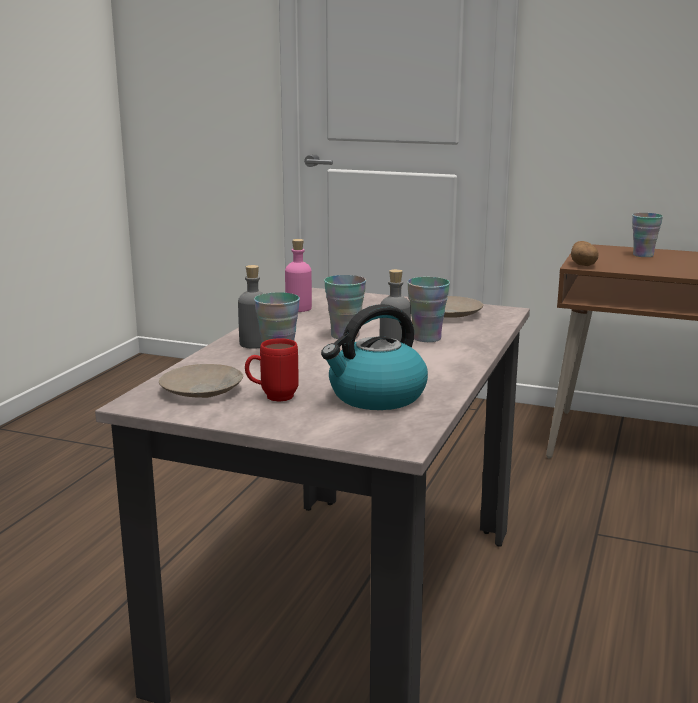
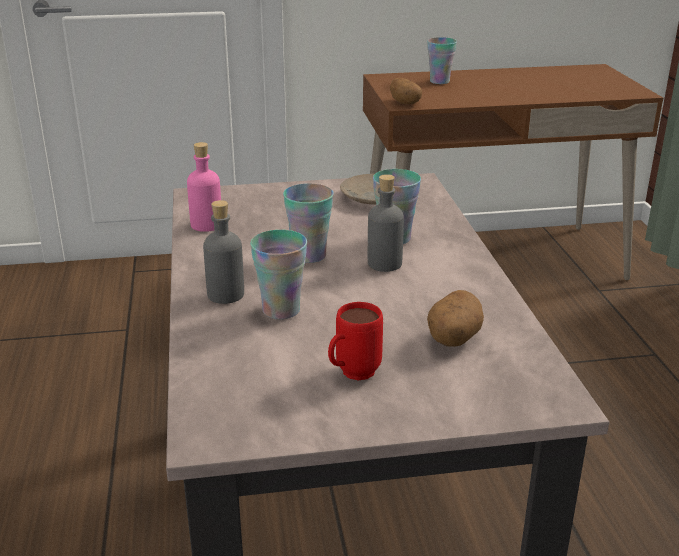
camera: 30 degrees left, 10 degrees up
(203, 390) = (260, 388): beige plate -> none
(376, 396) = (452, 339): kettle -> potato

